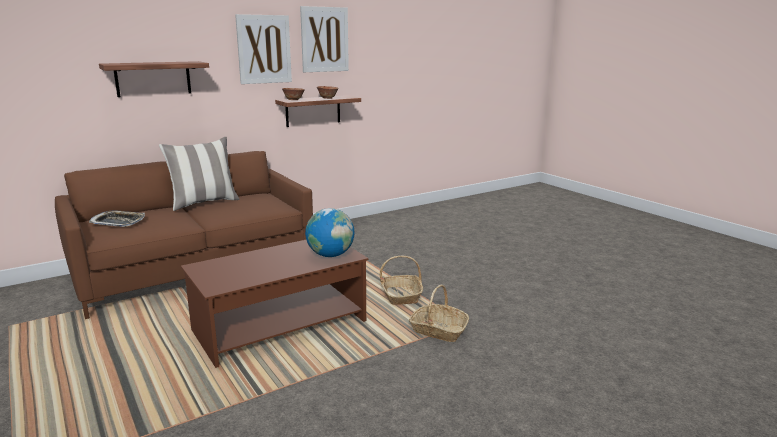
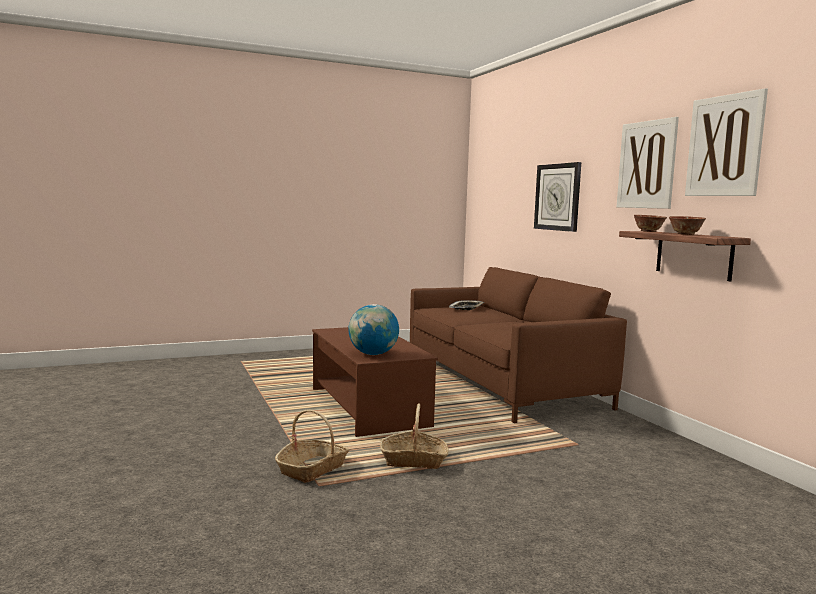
camera: 100 degrees right, 10 degrees down
(153, 78) = (557, 197): shelf -> wall clock
(204, 203) = (526, 321): pillow -> none

